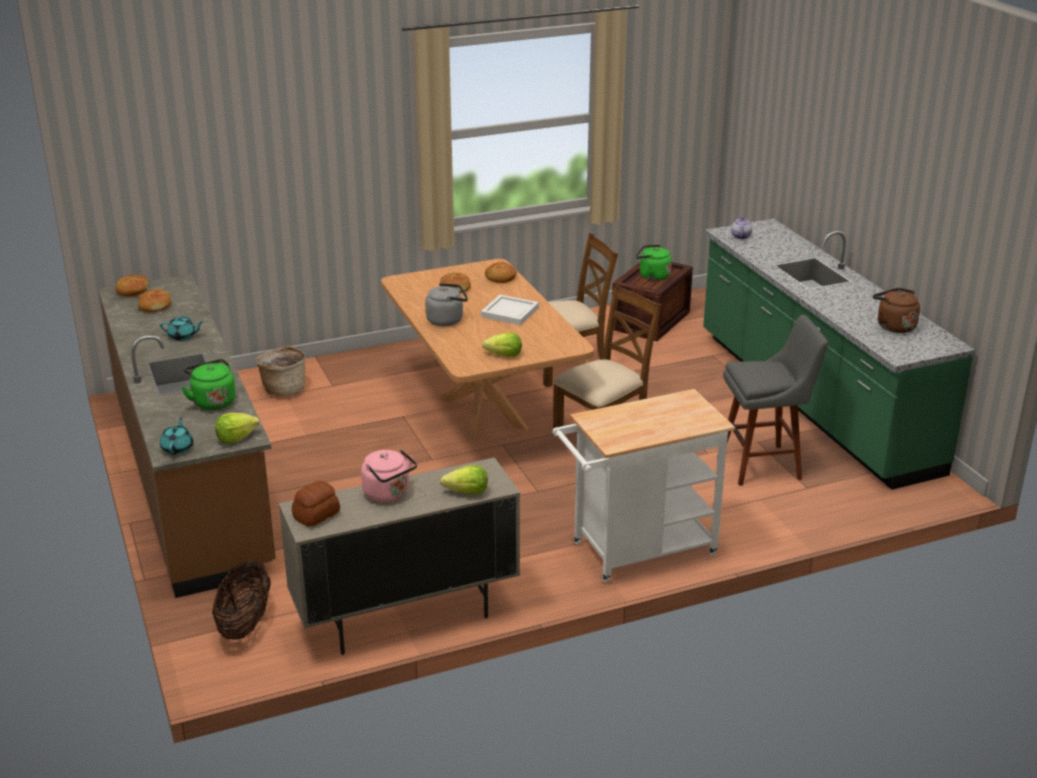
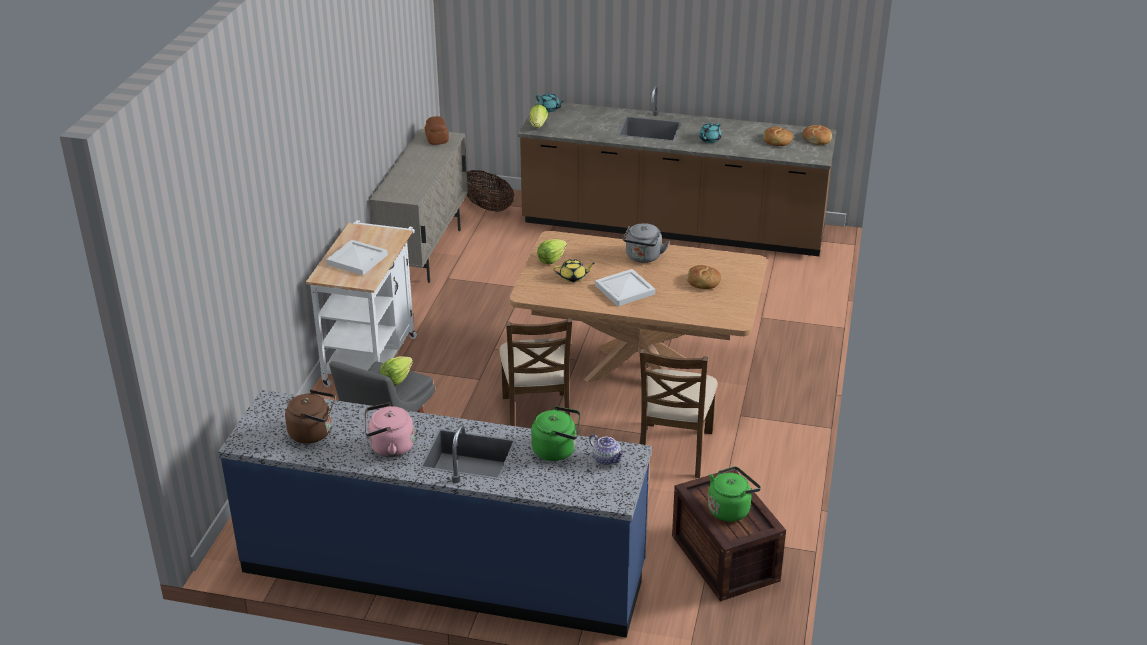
camera: 125 degrees right, 5 degrees up
(212, 401) = (596, 129): green kettle -> green kettle (557, 450)
(284, 389) = (776, 294): basket -> none
(389, 494) = (427, 162): pink kettle -> pink kettle (389, 447)
(467, 492) = (393, 184): lettuce -> lettuce (396, 379)
(500, 278) = (702, 311): bread -> none
(520, 337) = (573, 277): none -> yellow teapot
(661, 417) = (358, 259): none -> white tray
(813, 402) = (444, 570): green counter -> blue counter

